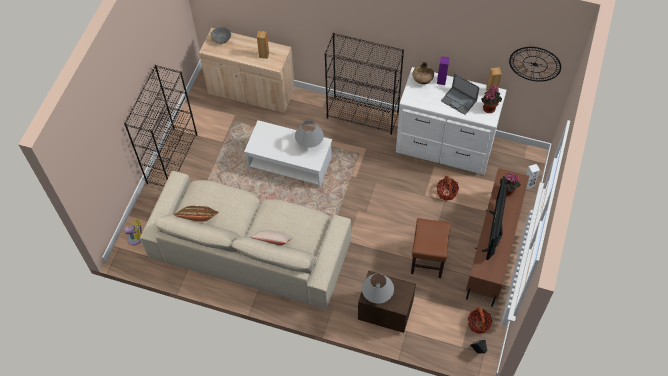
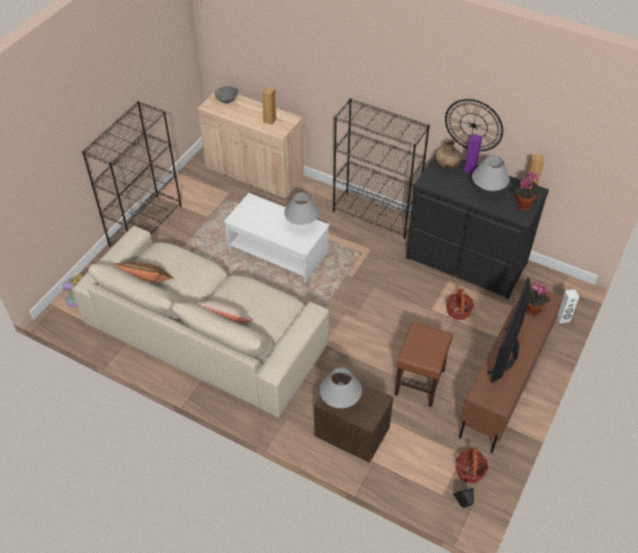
camera: 10 degrees right, 10 degrees down
(444, 147) = (465, 262): white dresser -> black dresser
(459, 101) = (487, 192): laptop -> grey table lamp
(535, 64) = (587, 153): wall clock -> wall clock (473, 125)

